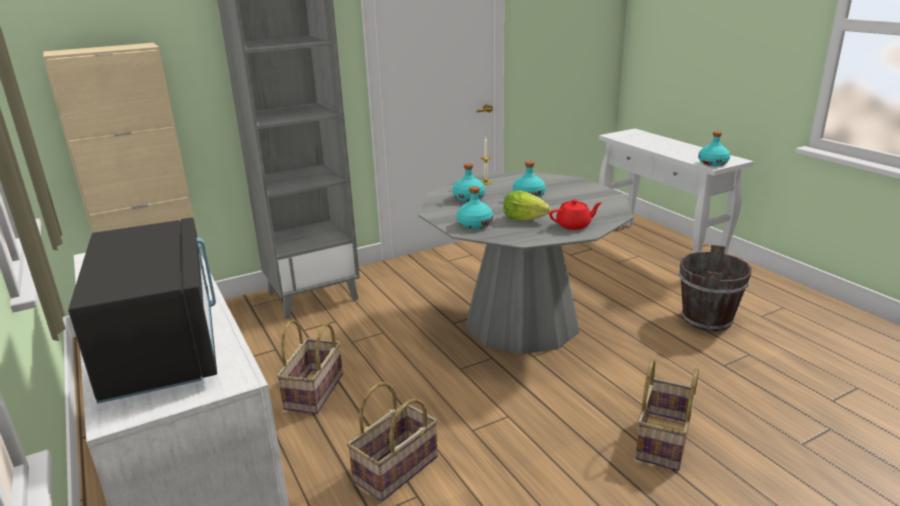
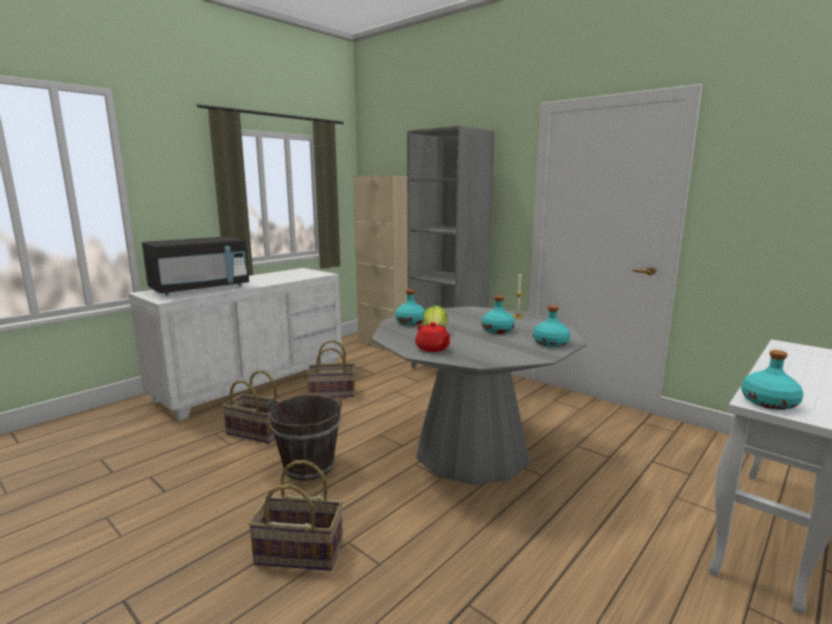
camera: 70 degrees right, 10 degrees down
(469, 198) = (470, 316): turquoise bottle -> turquoise bottle (550, 343)
(707, 319) = (584, 588): brown bucket -> brown bucket (308, 467)

